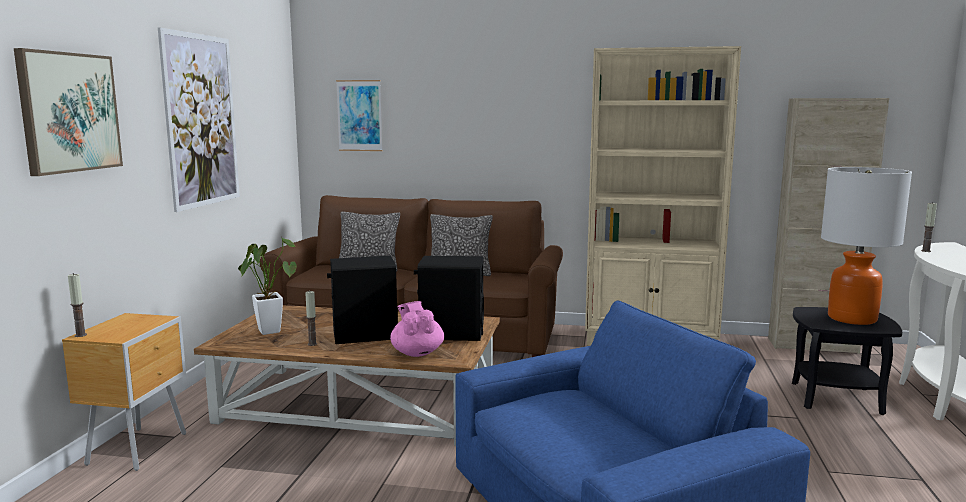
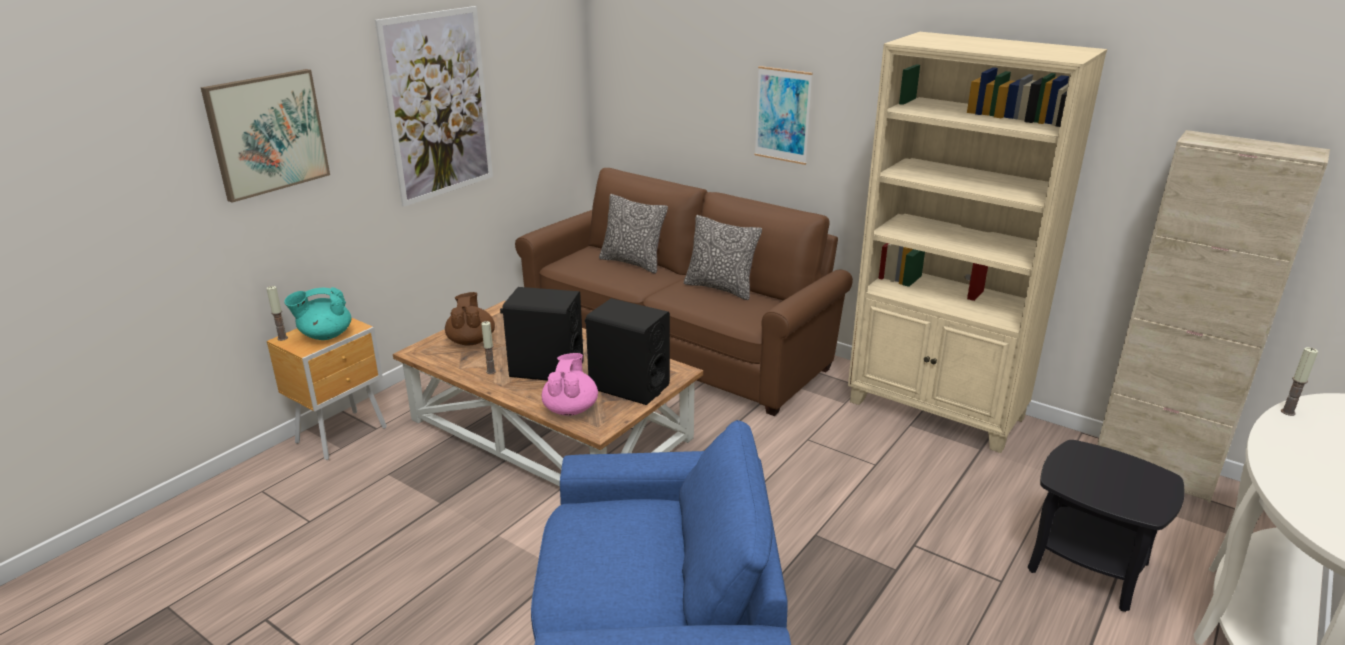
camera: 25 degrees right, 15 degrees up
(131, 327) = (325, 335): none -> turquoise teapot
(268, 330) = (471, 340): potted plant -> brown teapot
(359, 115) = (648, 77): picture -> picture (782, 115)
(852, 318) = (1123, 481): table lamp -> none

